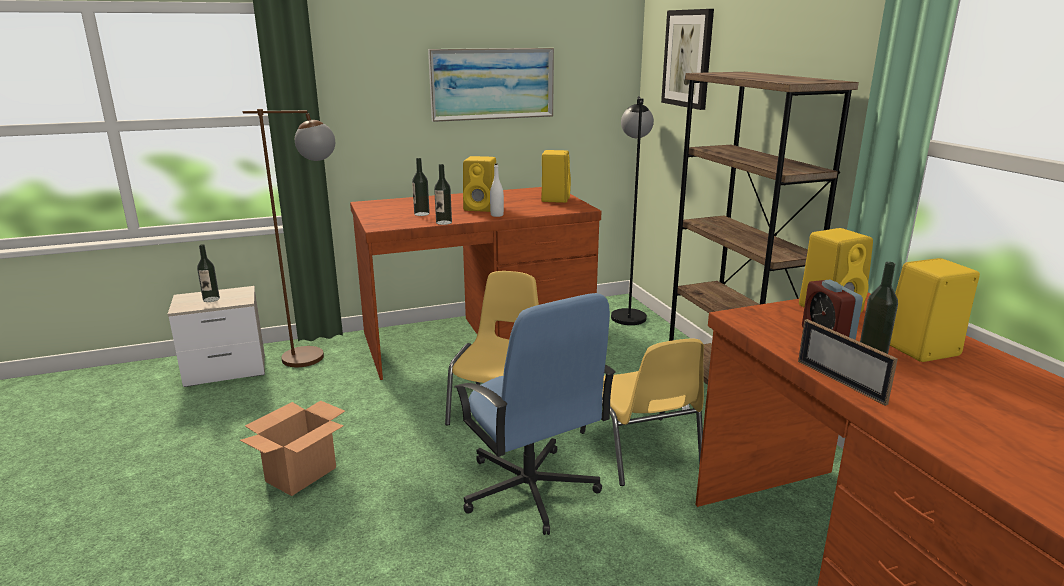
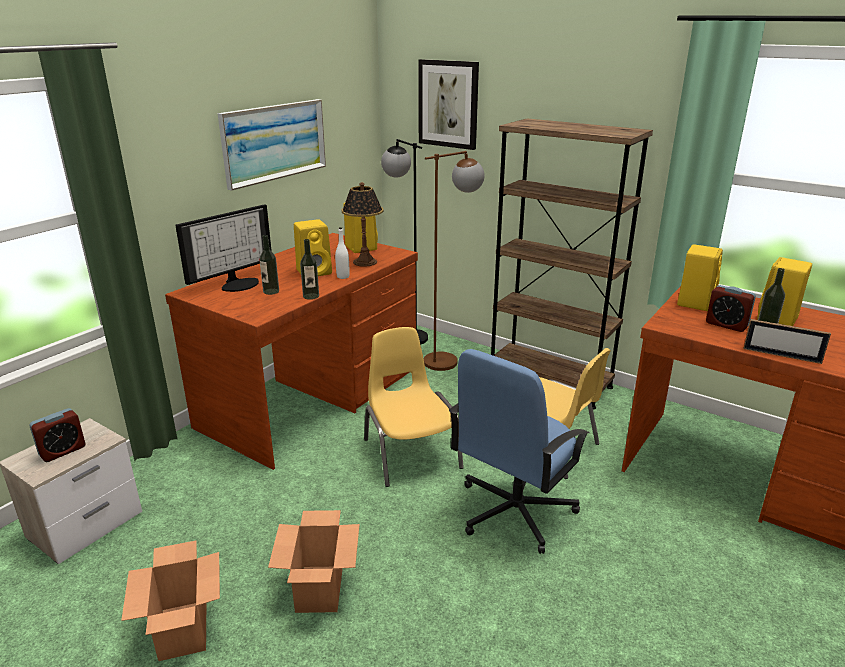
camera: 35 degrees left, 5 degrees up
(191, 459) = (184, 631): none -> cardboard box
(211, 299) = (62, 451): bottle -> alarm clock
(318, 357) = (176, 471): brown floor lamp -> brown floor lamp (449, 358)
(410, 205) = (238, 283): none -> monitor
(529, 490) = (514, 511): blue office chair -> blue office chair turned 105 degrees clockwise
(536, 209) = (364, 262): none -> table lamp

